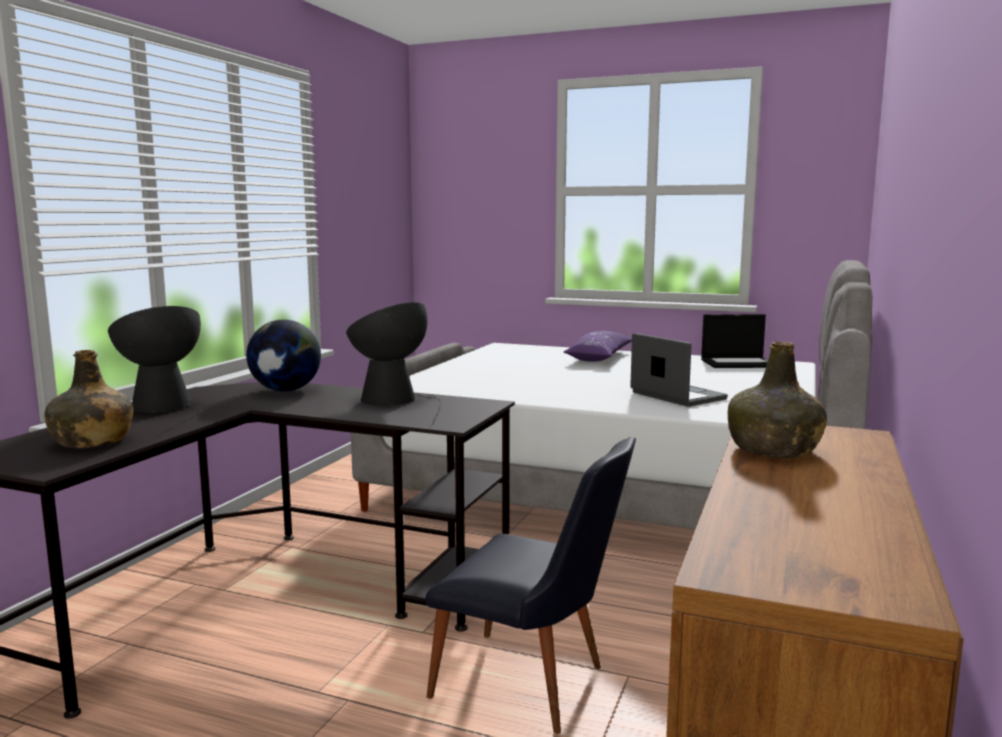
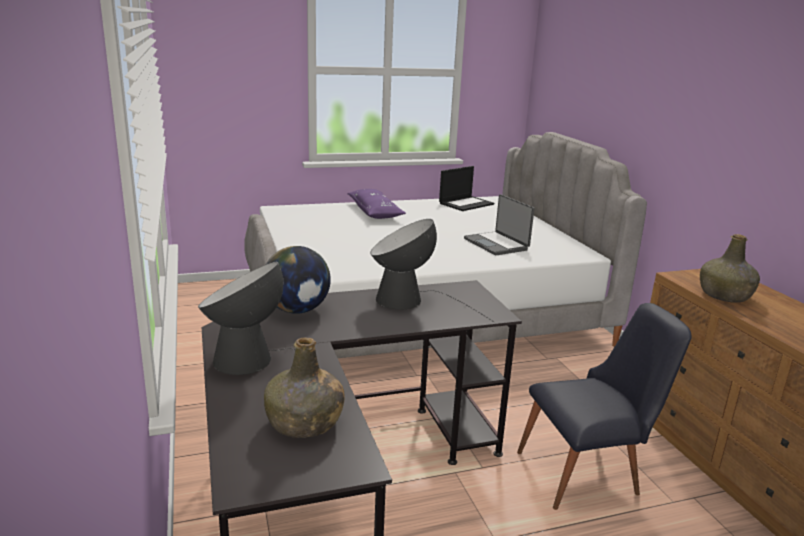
camera: 40 degrees left, 10 degrees up
(676, 396) = (497, 244): laptop -> laptop turned 135 degrees counterclockwise

